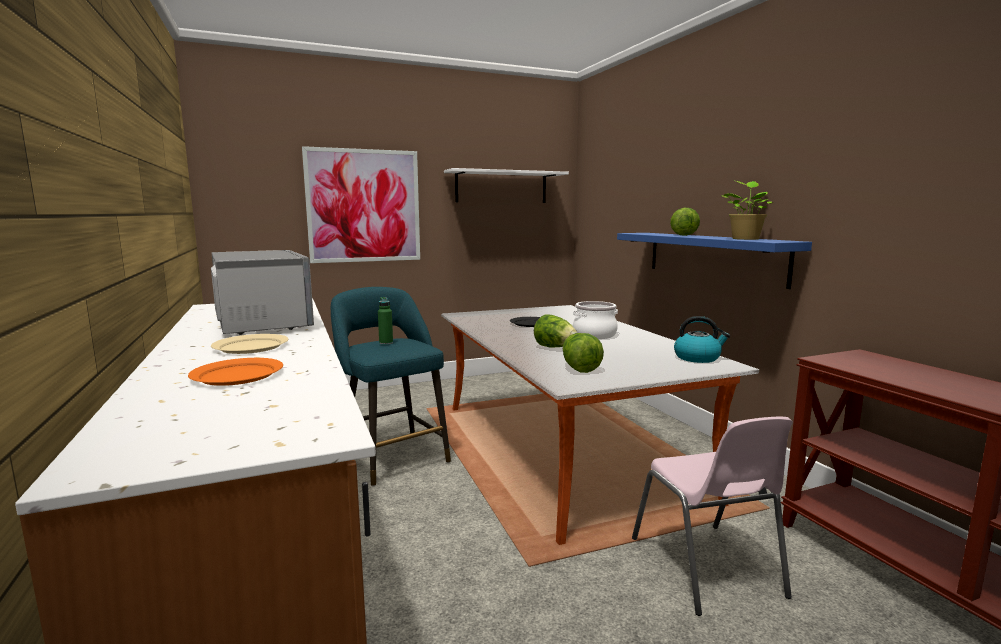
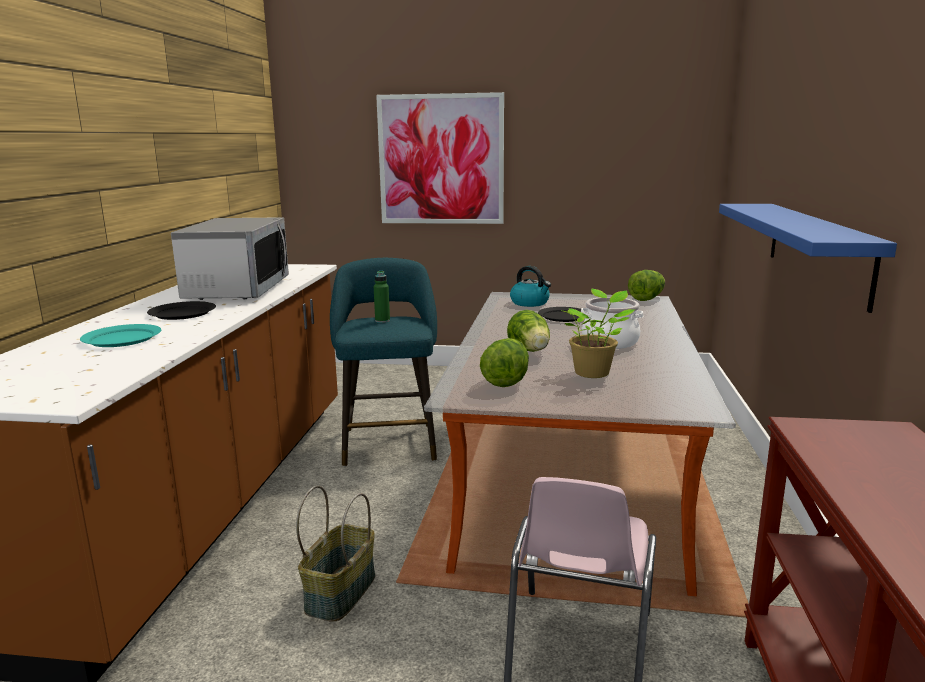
camera: 30 degrees right, 5 degrees up
(237, 375) = (121, 339): orange plate -> turquoise plate
(251, 347) = (182, 313): beige plate -> black plate
(491, 591) = (340, 592): none -> basket
(501, 187) = (615, 133): white shelf -> none
(683, 235) = (780, 214): lettuce -> lettuce (647, 298)
(697, 358) = (679, 393): kettle -> kettle (530, 303)
(745, 239) = (819, 229): potted plant -> potted plant (594, 372)

